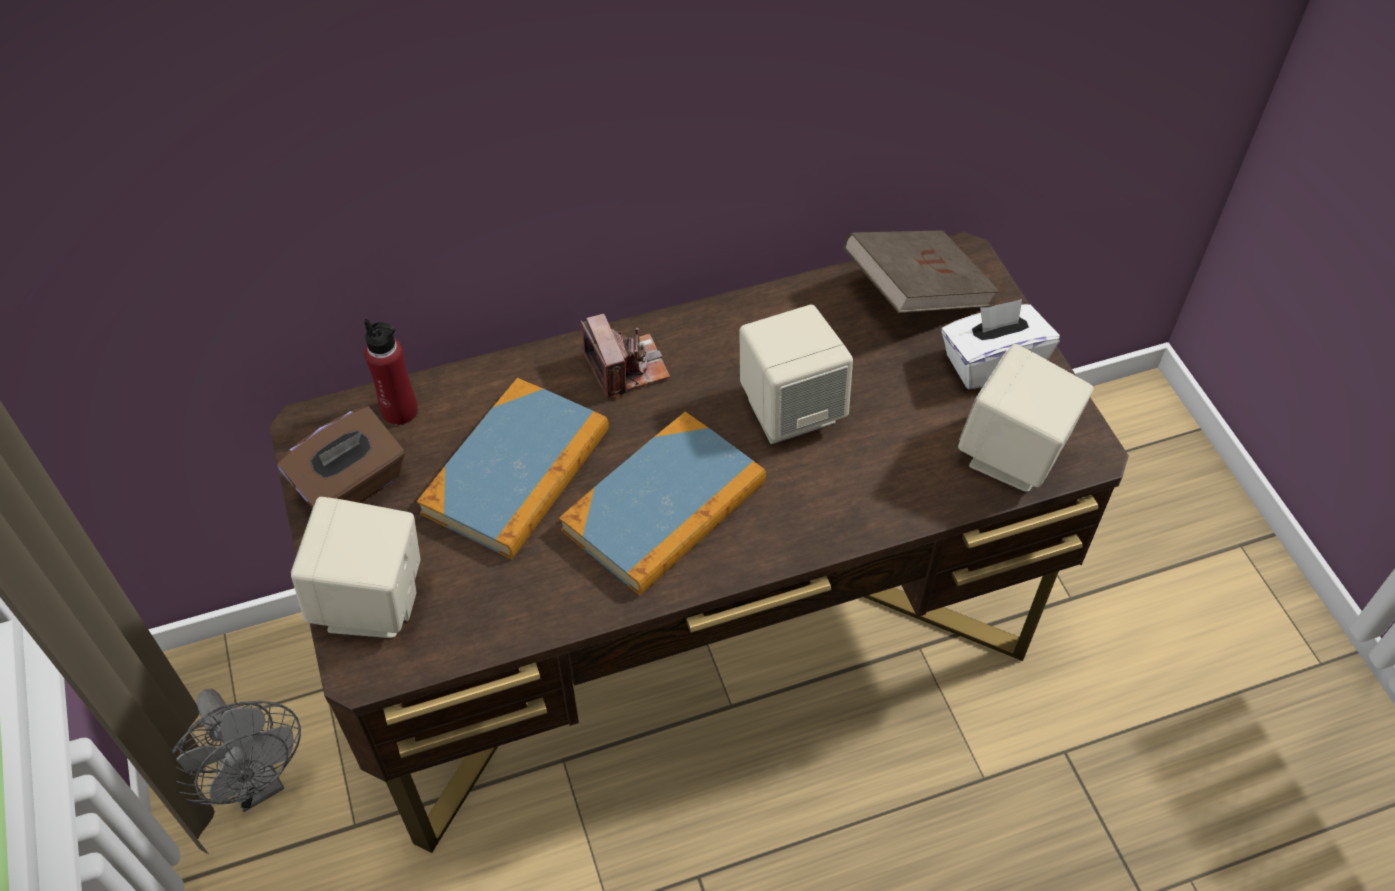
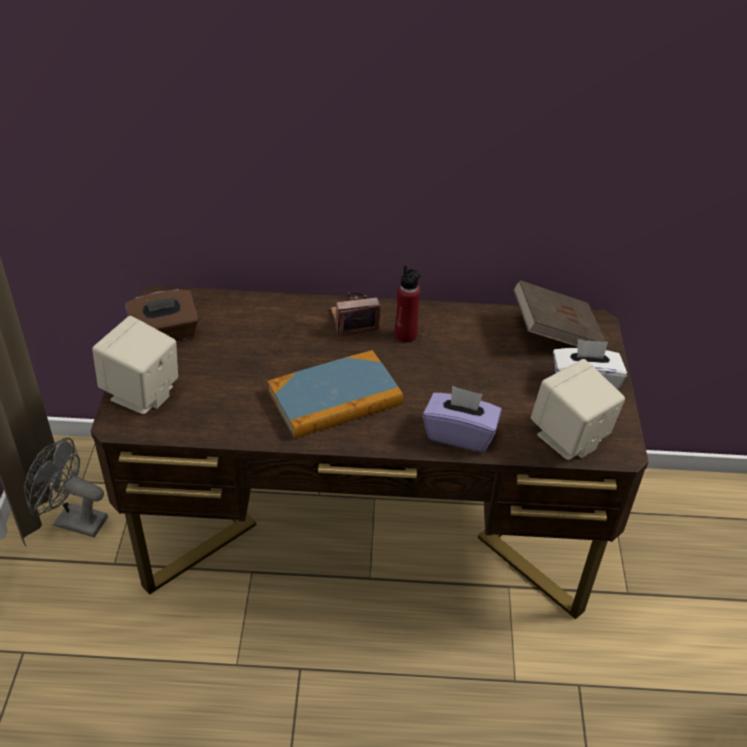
camera: 20 degrees right, 10 degrees down
(256, 782) = (73, 520): grey fan -> grey fan turned 120 degrees clockwise
(400, 411) = (213, 306): red bottle -> red bottle (405, 335)
(517, 472) = (260, 355): book -> none
(626, 367) = (353, 321): camera -> camera turned 105 degrees counterclockwise
(790, 409) = (440, 371): beige speaker -> none
(866, 503) = (460, 434): none -> purple tissue box

